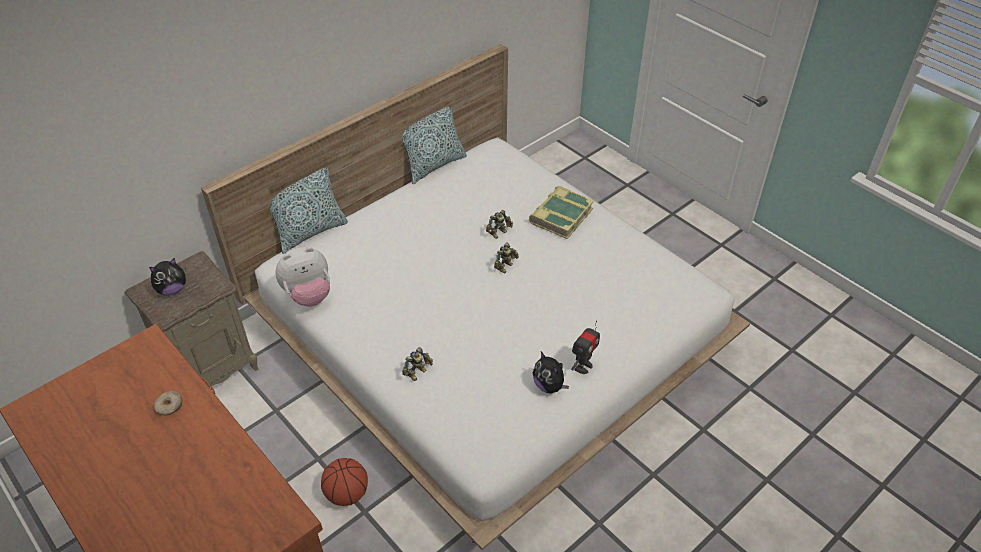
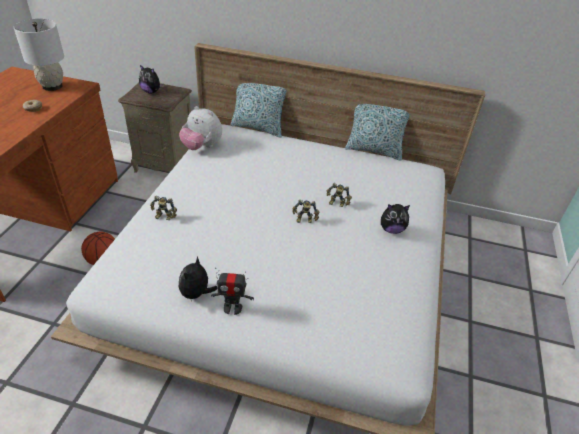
camera: 55 degrees right, 5 degrees down
(120, 373) = (52, 86): none -> white table lamp
(560, 216) = (391, 229): book -> plush toy

